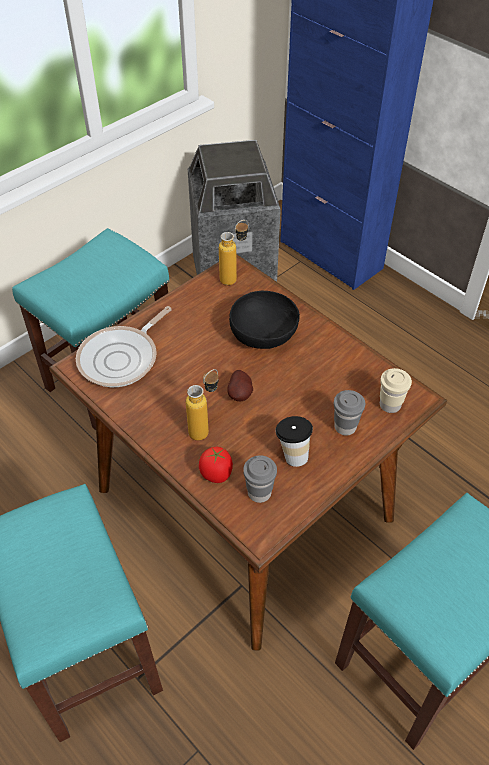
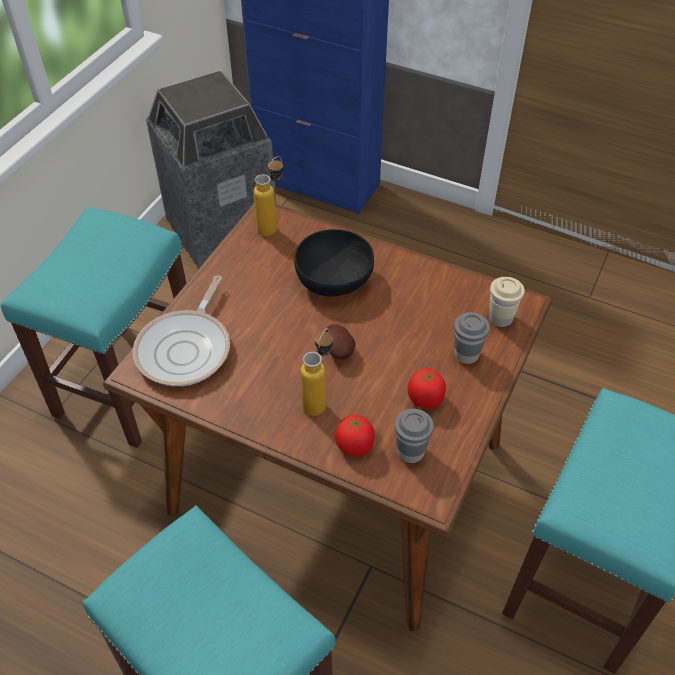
camera: 20 degrees left, 0 degrees up
(292, 454) = (425, 399): cup -> tomato

